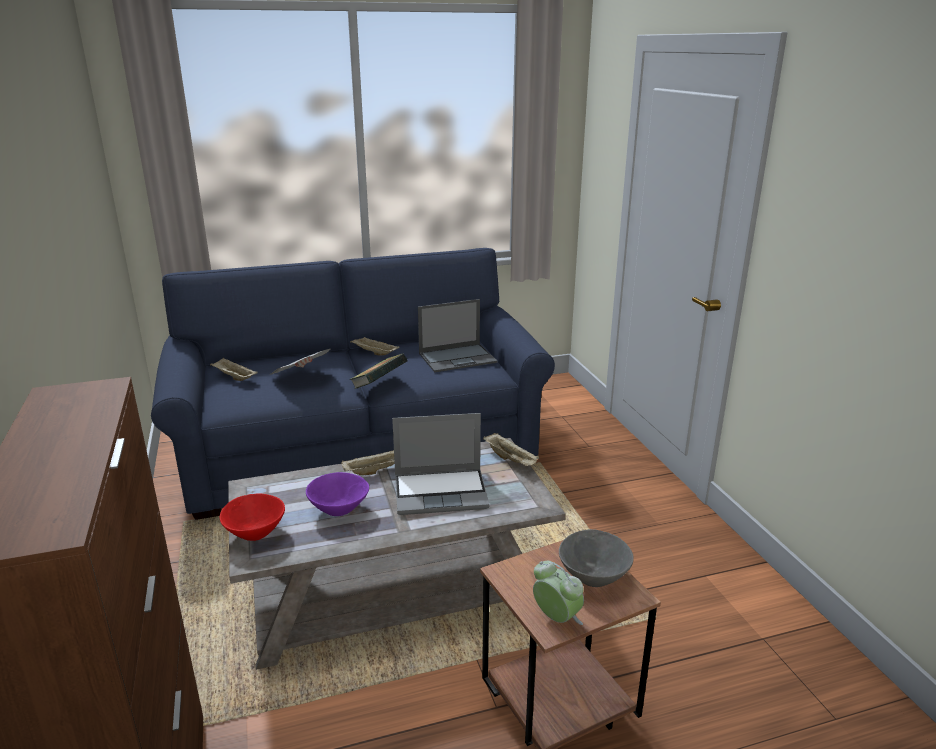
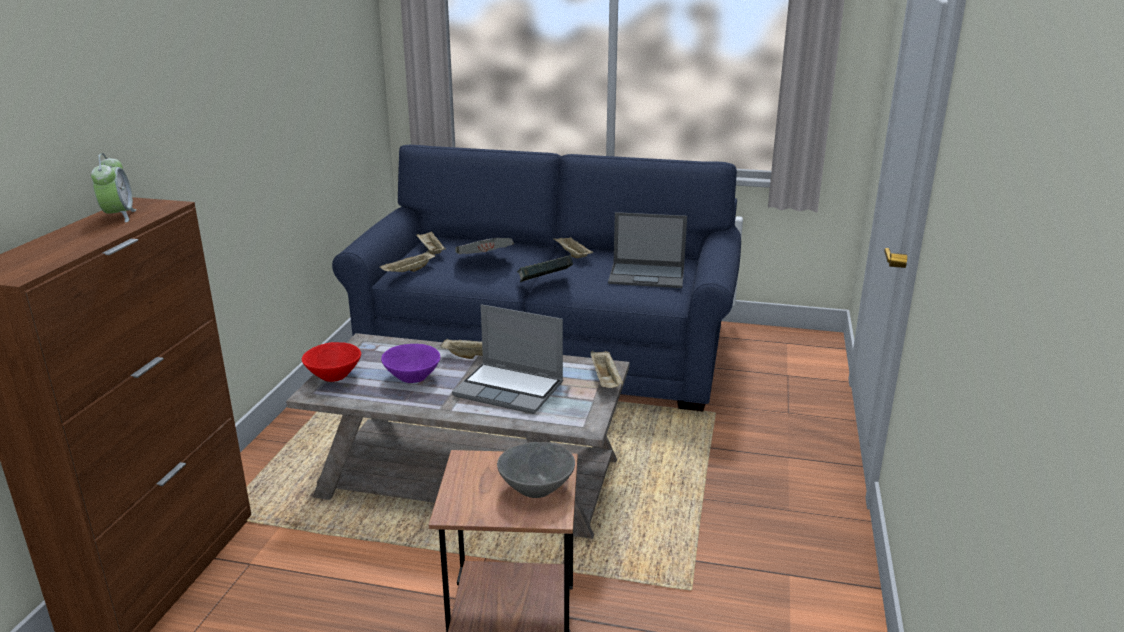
camera: 30 degrees right, 0 degrees up
(235, 403) = (409, 272): none -> beige tray
(556, 618) = (465, 506): alarm clock -> alarm clock (118, 216)

